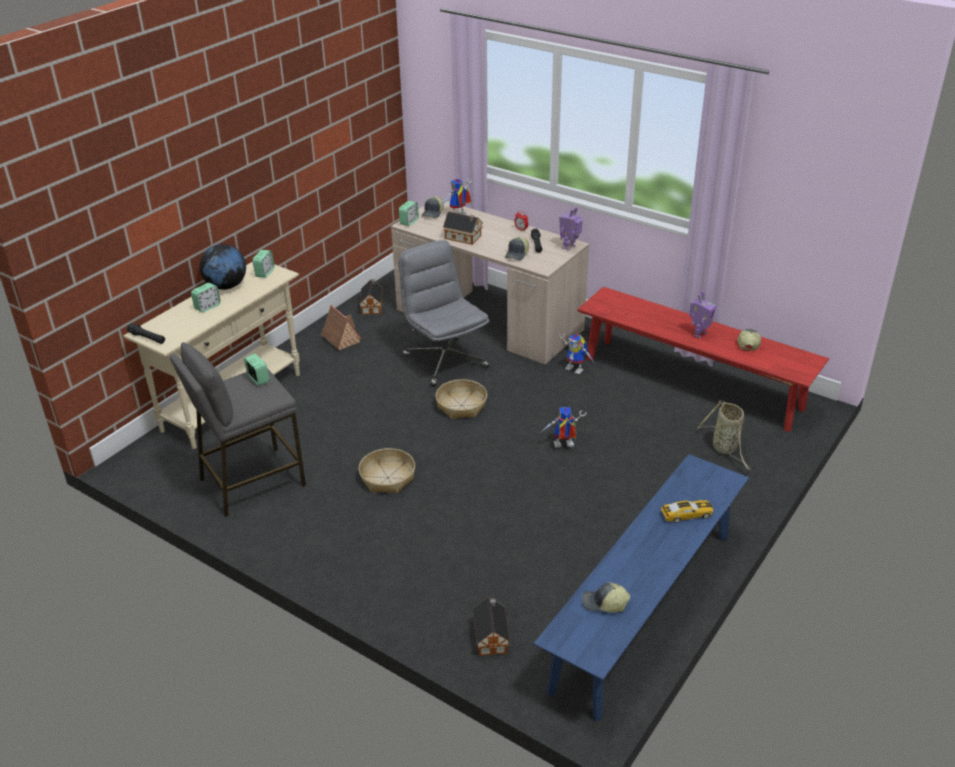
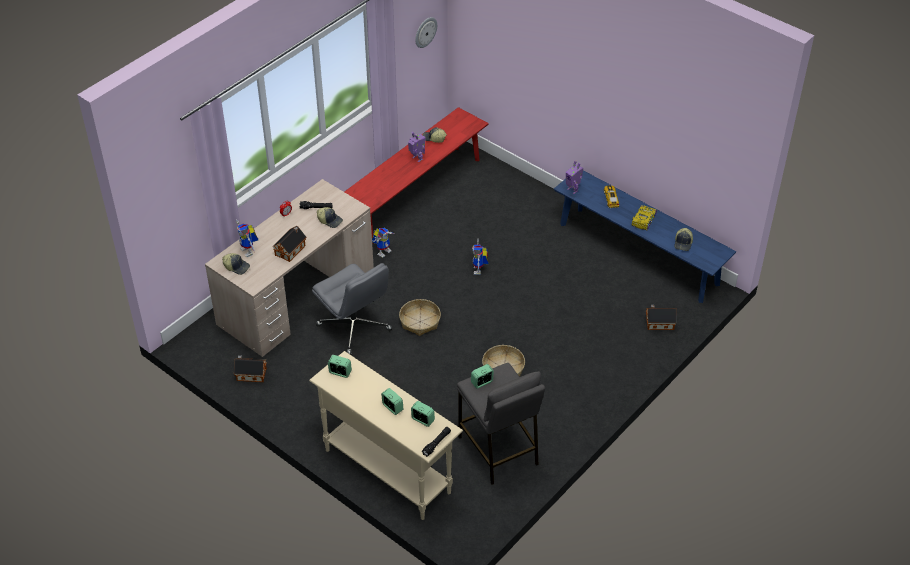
camera: 85 degrees left, 10 degrees up
(226, 286) = (358, 398): globe -> none
(340, 338) = (301, 397): toy house -> none
(409, 222) = (250, 283): alarm clock -> alarm clock (422, 420)
(444, 361) = (355, 328): grey office chair -> grey office chair turned 105 degrees counterclockwise
(569, 247) = (326, 190): toy robot -> toy robot (573, 190)
(648, 553) = (643, 220): none -> toy car
(725, 449) = (493, 192): basket -> none
(825, 210) = (425, 32): none -> wall clock

